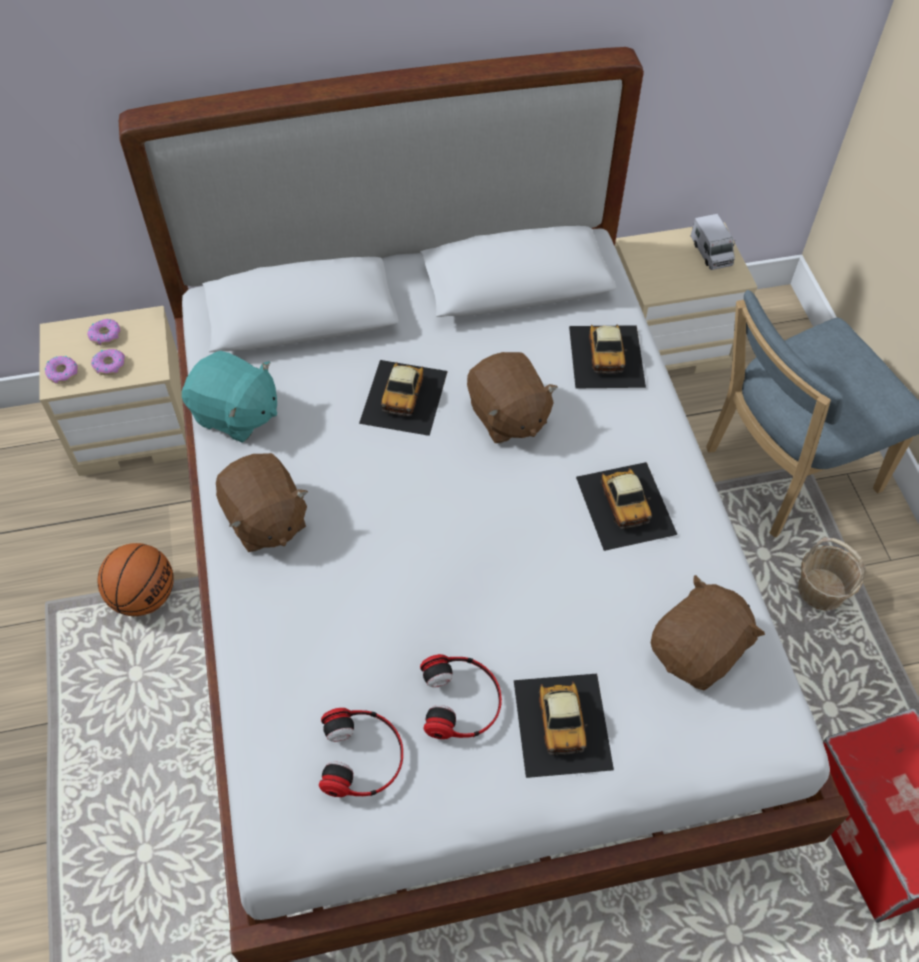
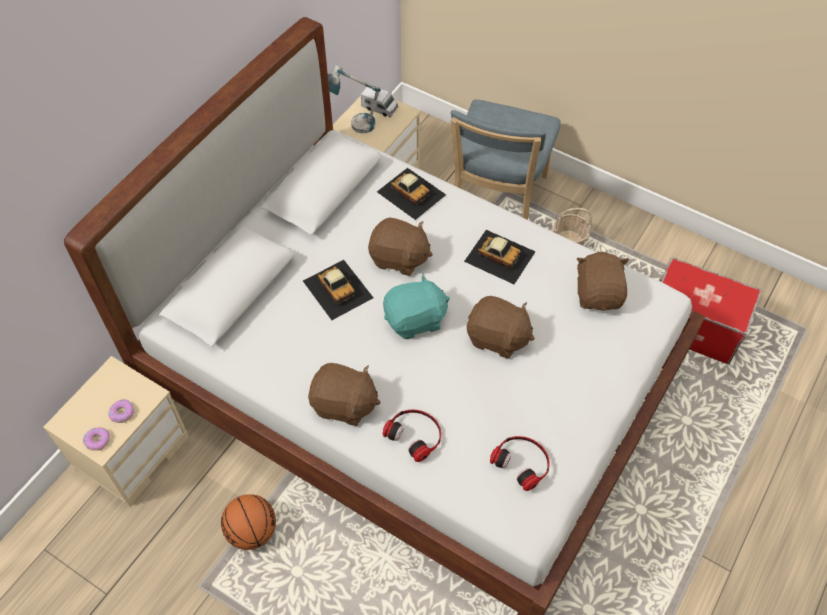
camera: 45 degrees left, 0 degrees up
(105, 335) = (97, 399): donut -> none
(235, 415) = (261, 368): turquoise plush toy -> turquoise plush toy (415, 320)
(461, 700) = (533, 400): headphones -> headphones (415, 434)
(510, 594) = (497, 338): none -> brown plush toy
(563, 723) = (582, 372): toy car -> none
(655, 251) = (352, 126): none -> table lamp

